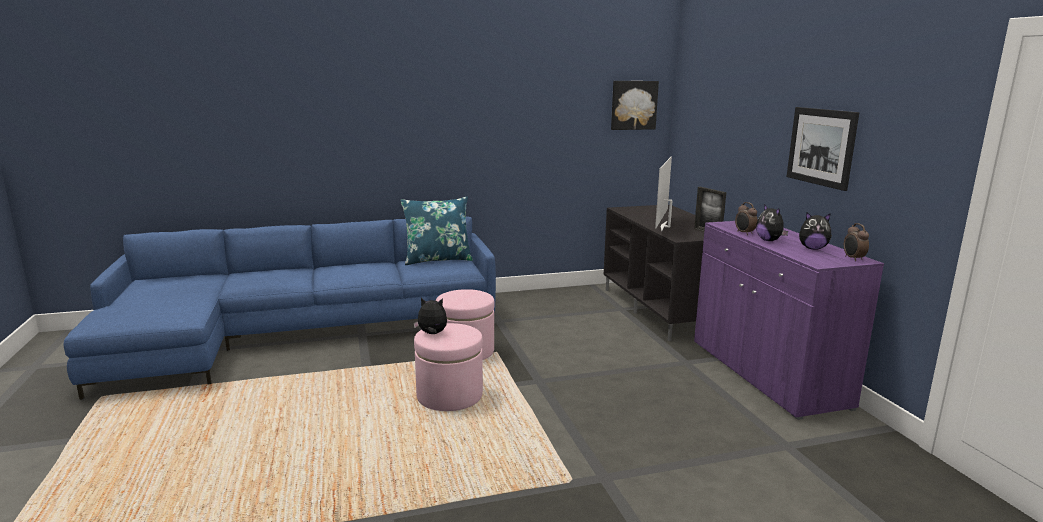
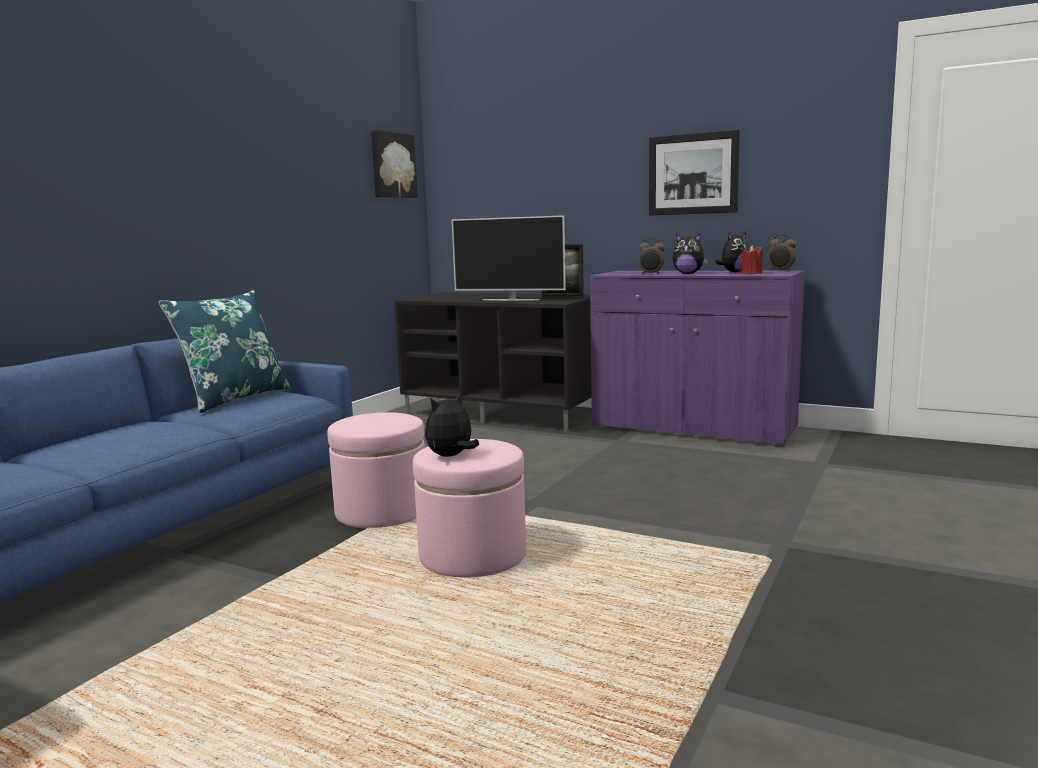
camera: 45 degrees left, 5 degrees down
(665, 226) = (511, 300): television -> television turned 45 degrees counterclockwise
(808, 255) = (751, 273): none -> red candle

